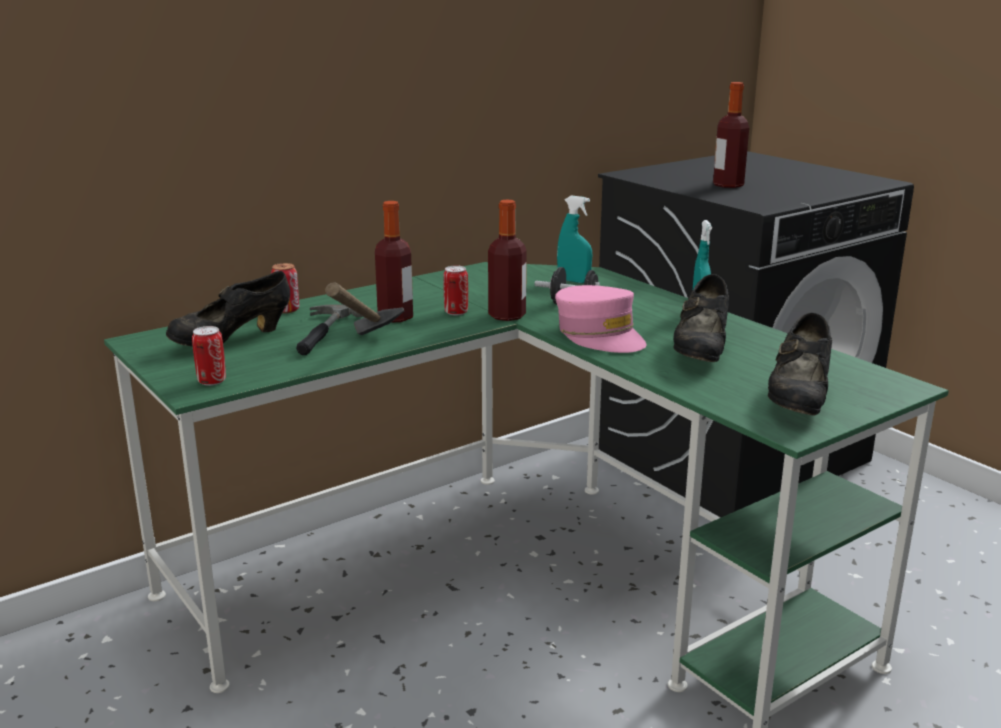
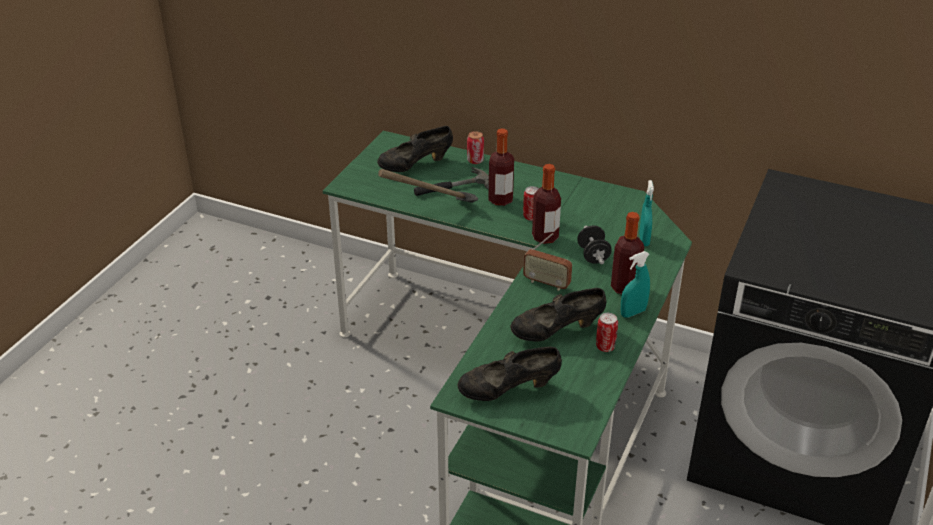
camera: 60 degrees right, 15 degrees up
(212, 381) = (359, 185): can -> can (605, 347)
(232, 340) = (415, 165): black shoe -> black shoe turned 45 degrees counterclockwise
(600, 335) = (546, 283): pink cap -> radio
(728, 185) = (807, 236): bottle -> bottle (624, 288)

